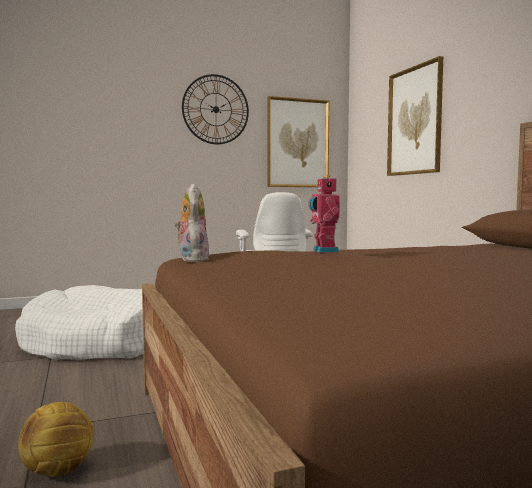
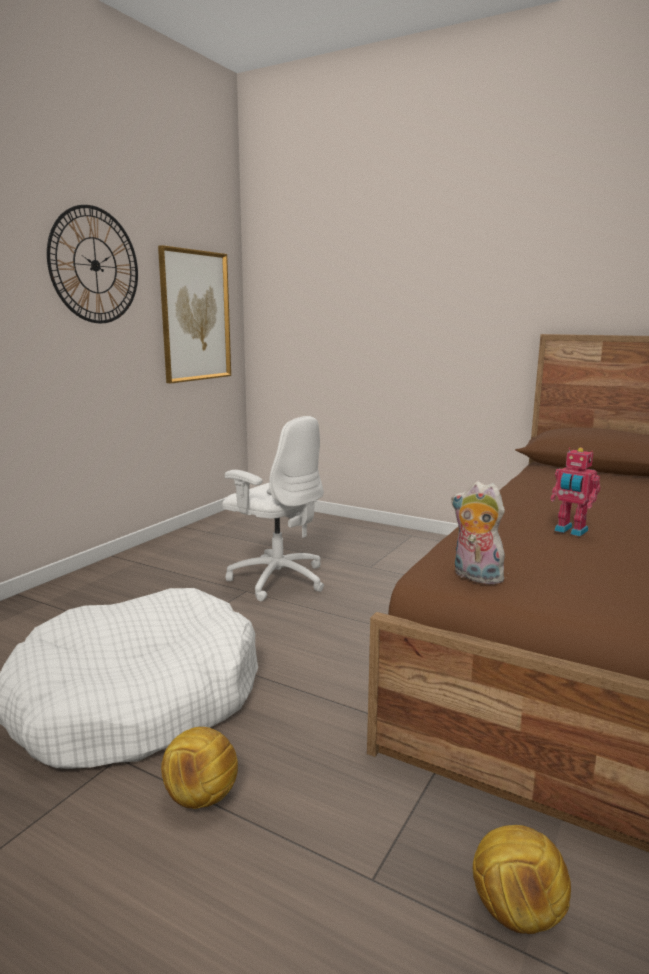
camera: 40 degrees left, 10 degrees up
(47, 378) = (200, 797): none -> football
(414, 121) = (375, 304): picture -> none

